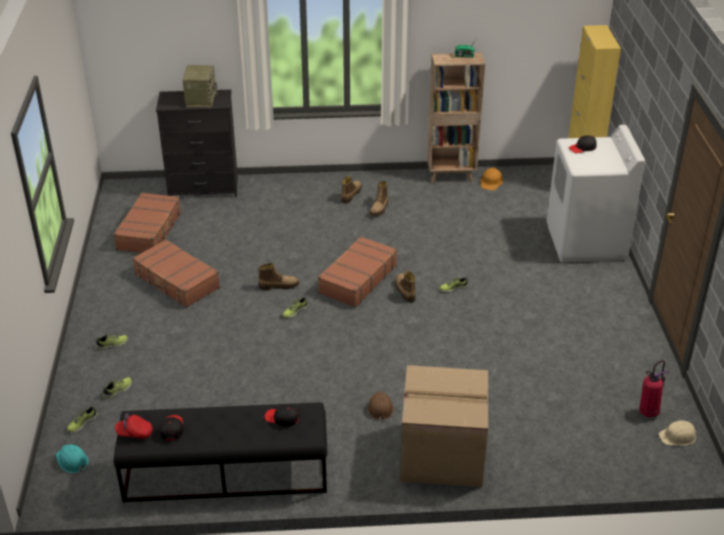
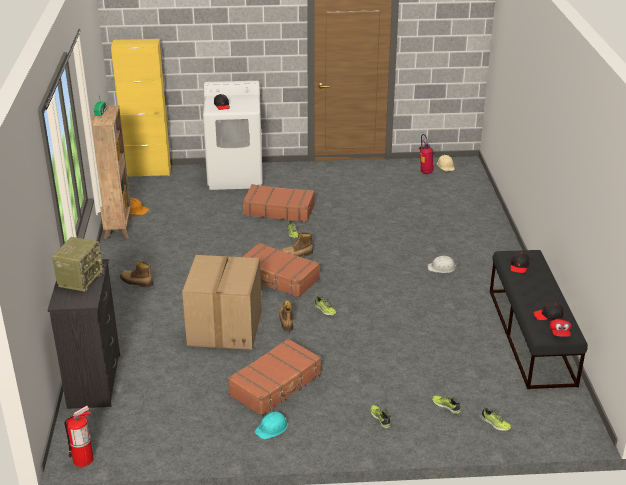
camera: 90 degrees left, 5 degrees down
(72, 461) = (542, 423): turquoise hard hat -> turquoise hard hat (272, 428)
(110, 193) = (83, 459): none -> fire extinguisher
(150, 231) = (177, 414): brown suitcase -> brown suitcase (279, 210)
(200, 99) = (80, 278): radio -> radio turned 105 degrees clockwise
(379, 209) = (166, 266): boot -> none
(380, 408) = (441, 268): brown hard hat -> white hard hat
(441, 454) = (483, 244): cardboard box -> cardboard box (226, 328)

